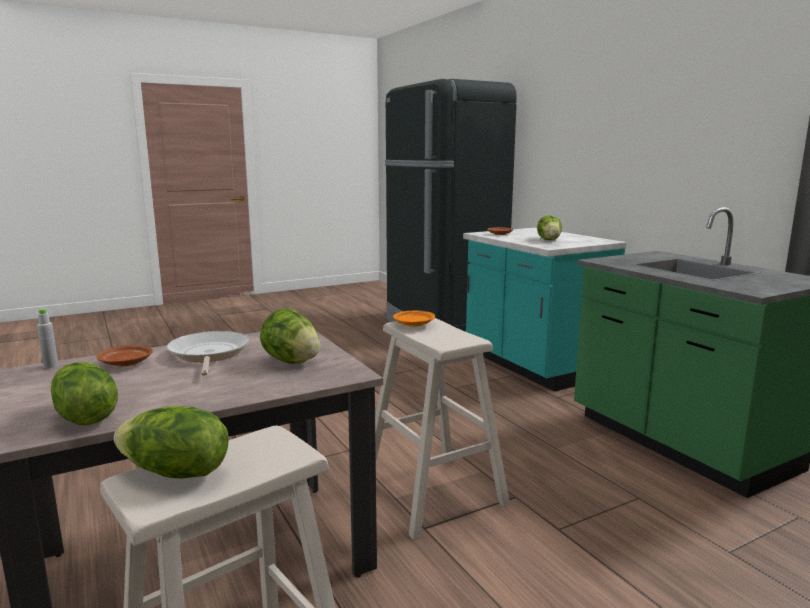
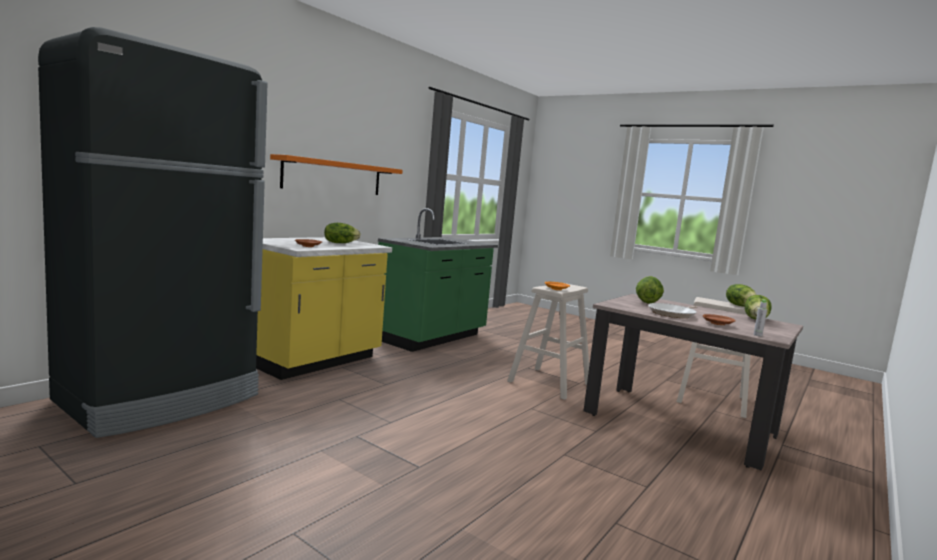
camera: 115 degrees left, 5 degrees down
(533, 366) = (314, 360): turquoise counter -> yellow counter
(633, 161) = (333, 177): none -> orange shelf

